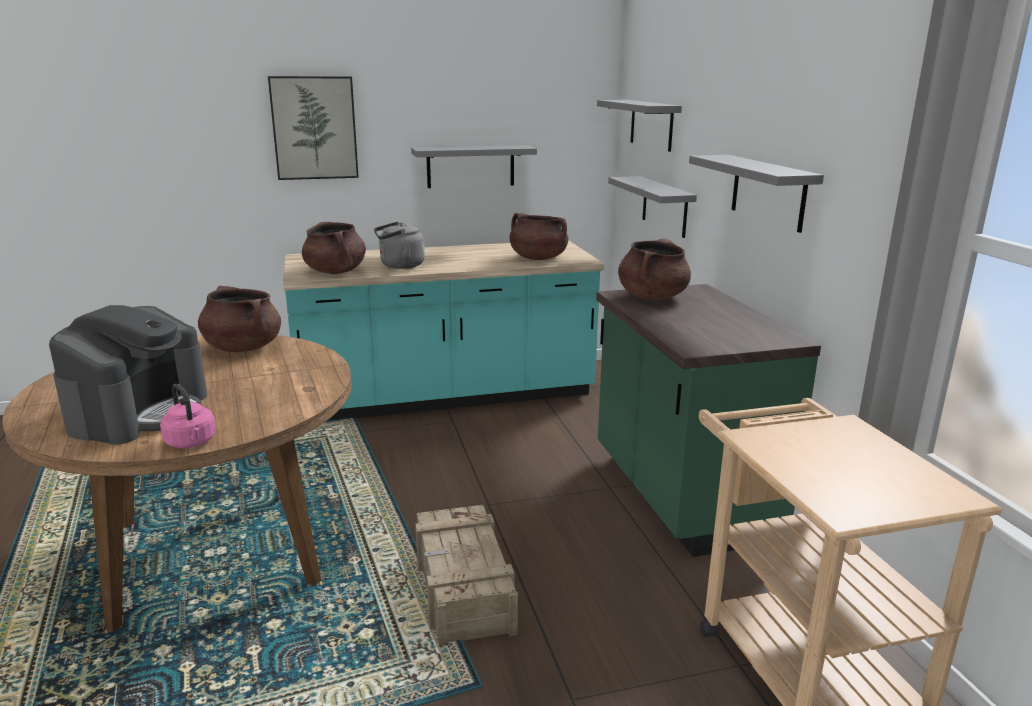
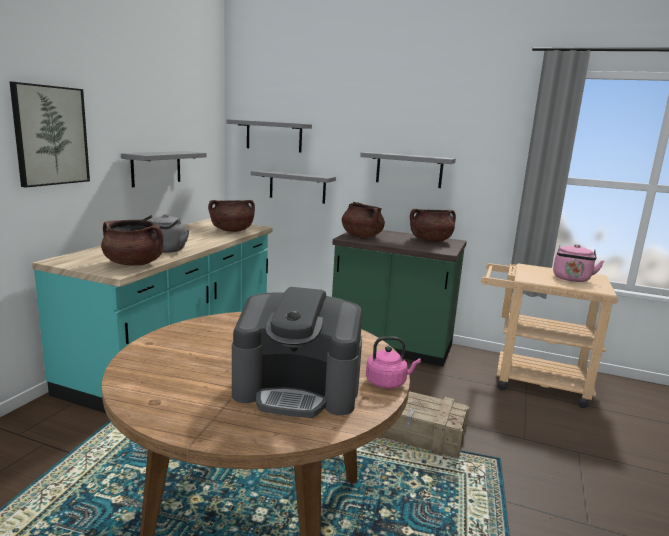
camera: 55 degrees left, 5 degrees down
(139, 412) = (298, 389): coffee machine -> coffee machine turned 135 degrees clockwise
(242, 348) = (209, 331): brown cooking pot -> brown cooking pot (430, 241)
(854, 474) = (571, 279): none -> pink kettle

